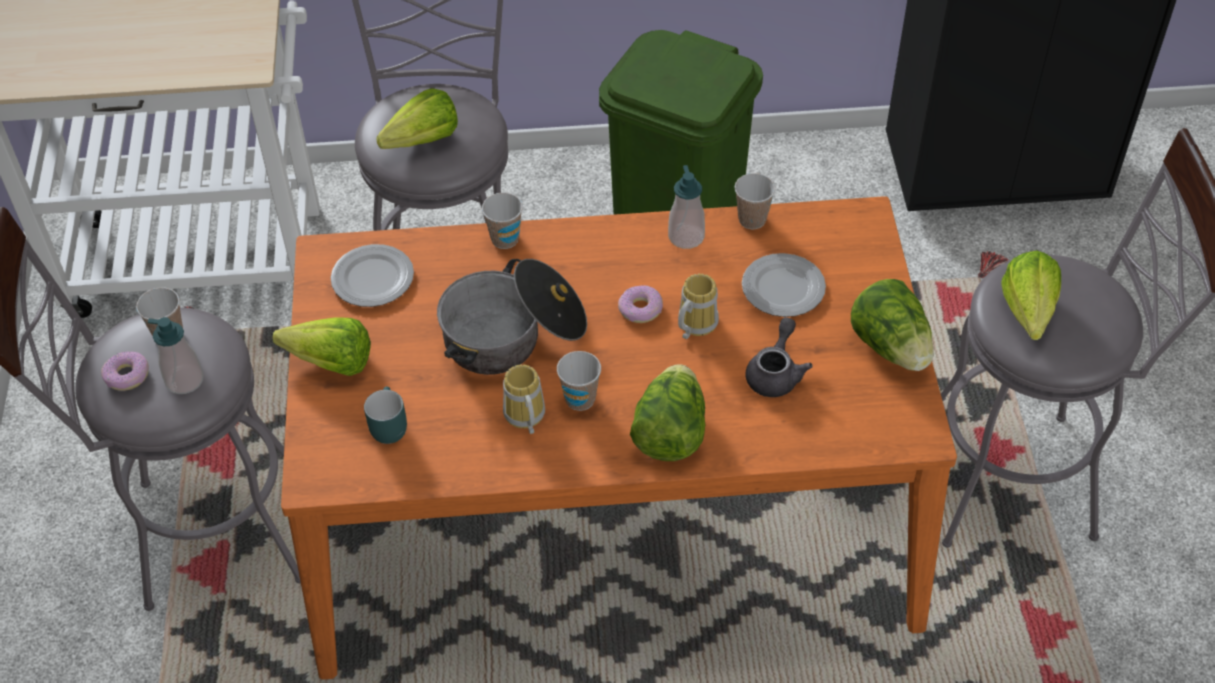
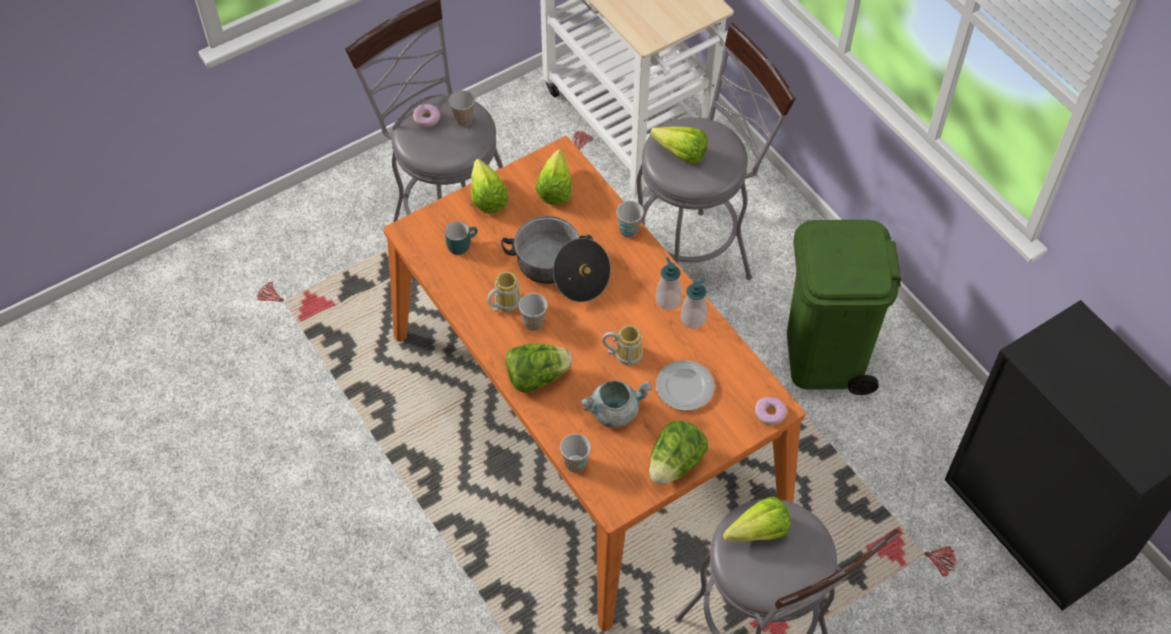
camera: 60 degrees right, 5 degrees up
(184, 380) = (438, 143): soap dispenser -> soap dispenser (668, 300)
(373, 280) = (557, 185): plate -> lettuce
(640, 309) = (619, 322): donut -> donut (770, 414)
(752, 220) = (731, 347): cup -> cup (575, 463)
(775, 373) = (614, 411): grey teapot -> grey cooking pot

